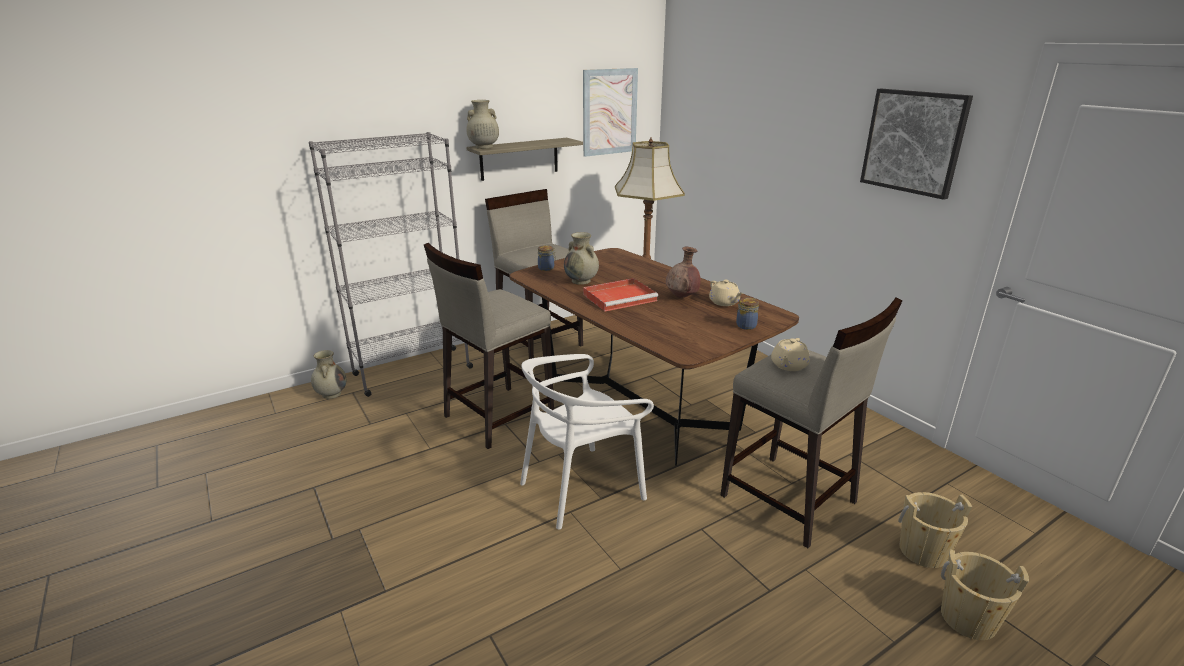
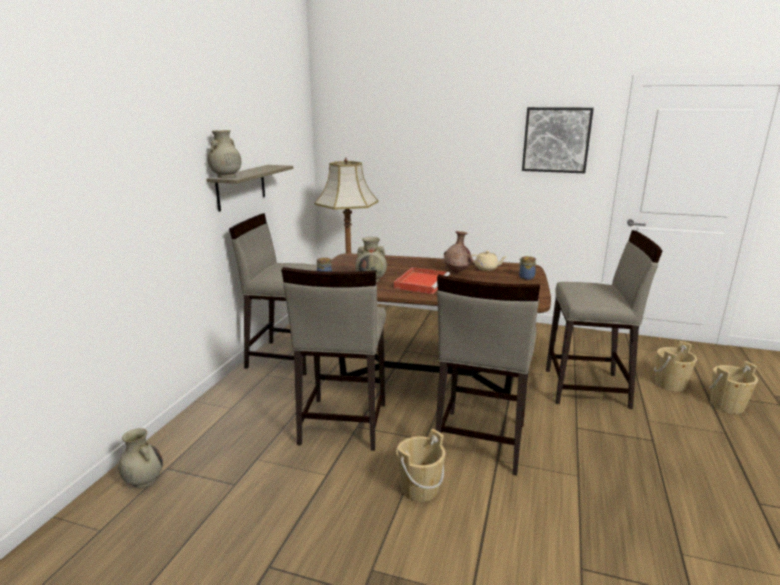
camera: 40 degrees left, 5 degrees down
(412, 371) = (203, 423): grey bookcase -> none
(474, 495) = (419, 488): none -> beige bucket
(581, 488) = (479, 441): white chair -> beige stool
(609, 112) = (288, 140): picture -> none
(788, 366) = (587, 291): beige teapot -> none

